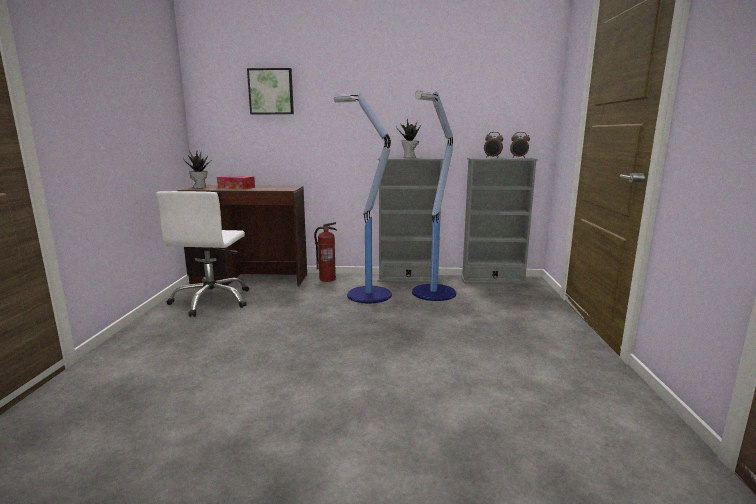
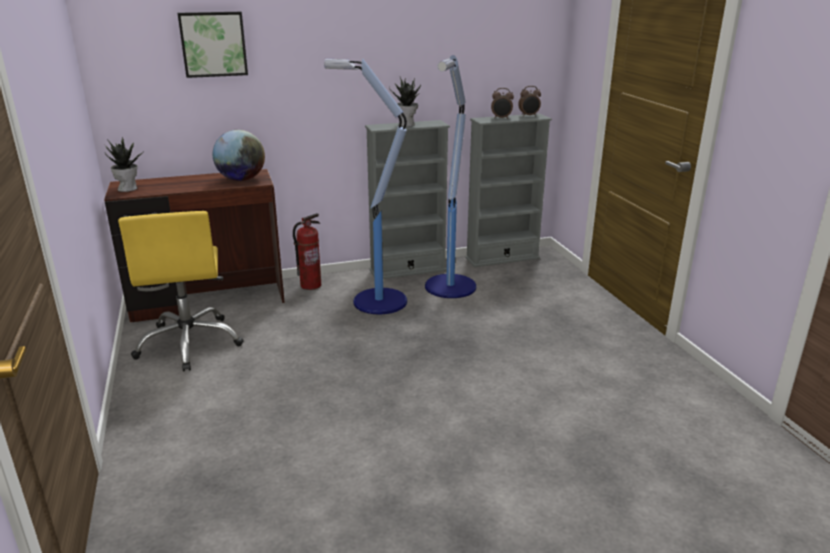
camera: 20 degrees left, 10 degrees up
(212, 301) = (190, 343): white office chair -> yellow office chair
(236, 187) = (182, 184): tissue box -> none
(276, 188) = (241, 179): none -> globe

